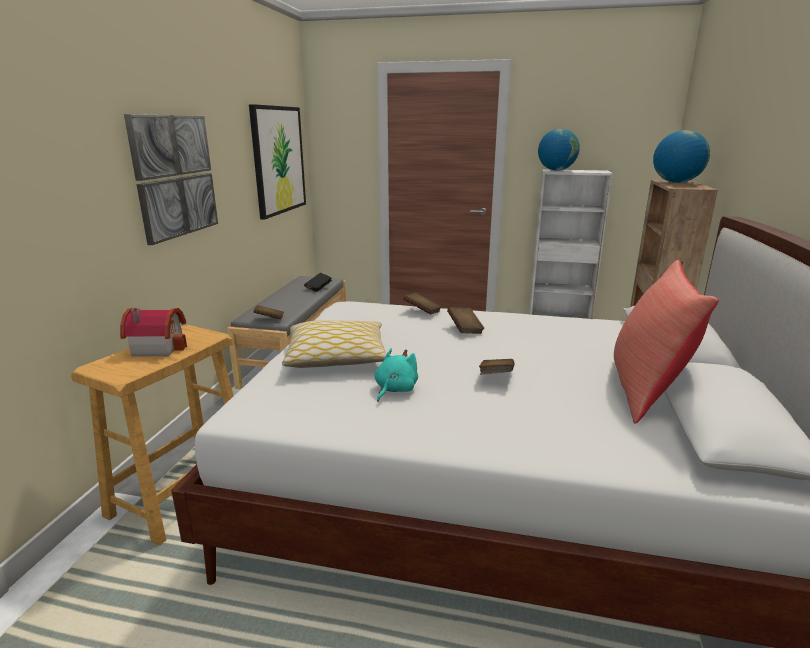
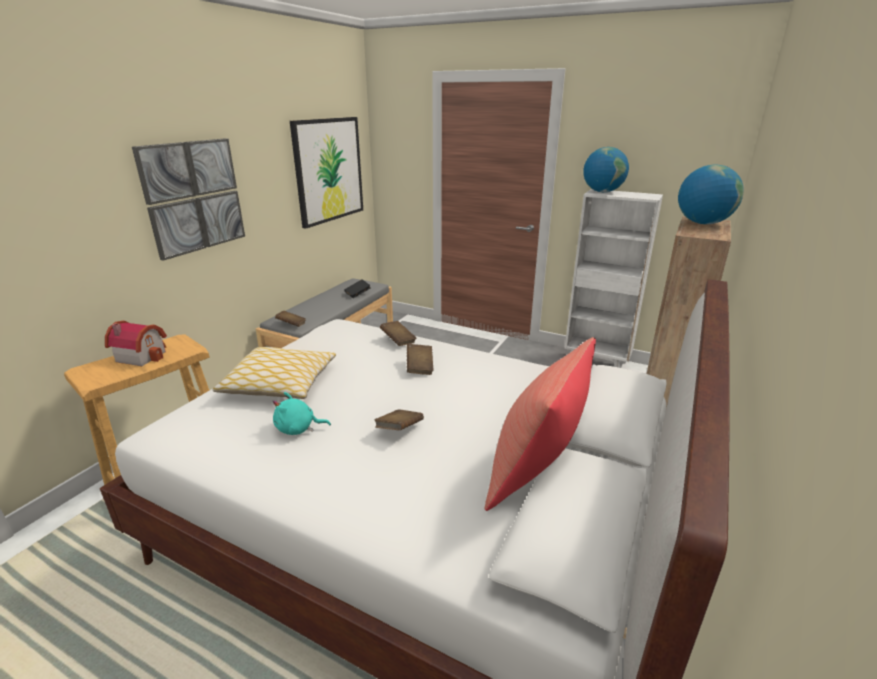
camera: 15 degrees right, 5 degrees up
(394, 389) = (298, 429): turquoise plush toy -> turquoise plush toy turned 135 degrees counterclockwise

